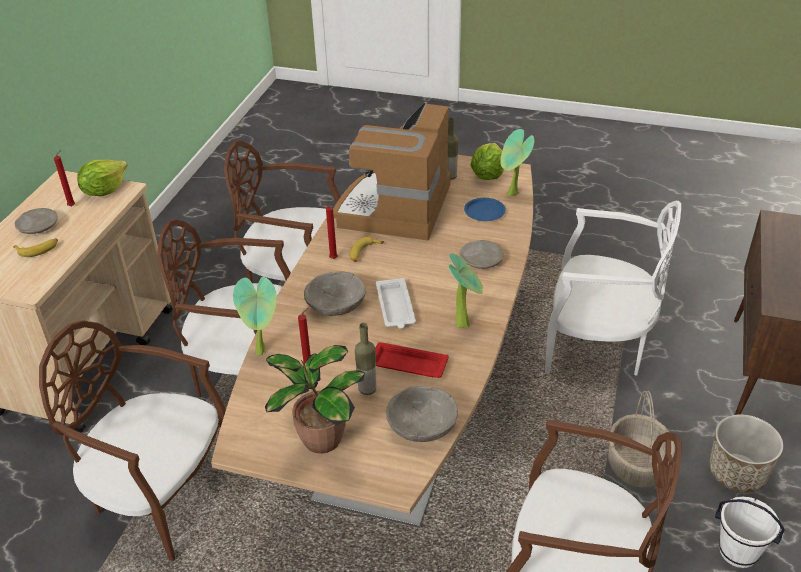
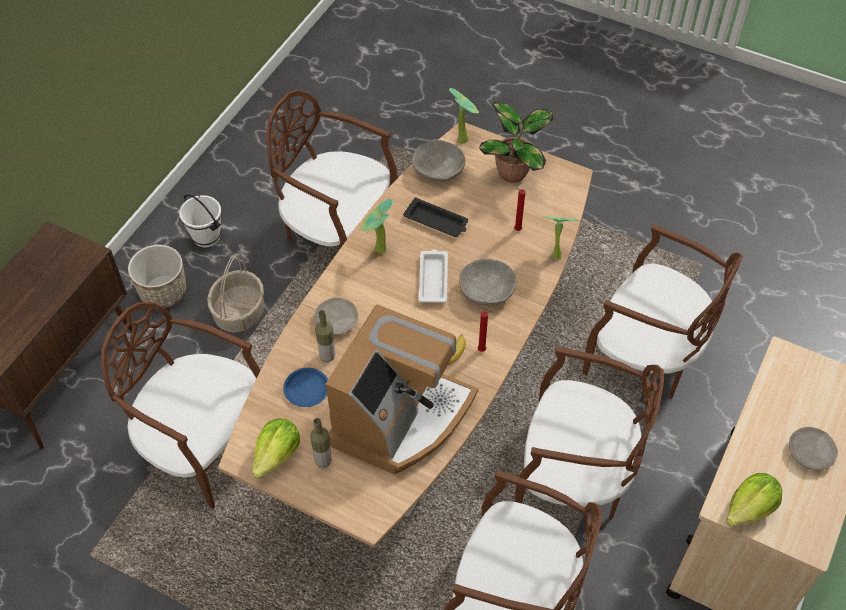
camera: 170 degrees left, 15 degrees up
(38, 249) = (797, 413): banana -> none
(73, 205) = (781, 485): red candle -> none
(367, 389) = (473, 205): bottle -> bottle (327, 356)
(407, 364) = (437, 221): red tray -> black tray
(512, 195) = (265, 411): potted plant -> potted plant (463, 139)
(597, 346) = (203, 443): white chair -> brown chair

